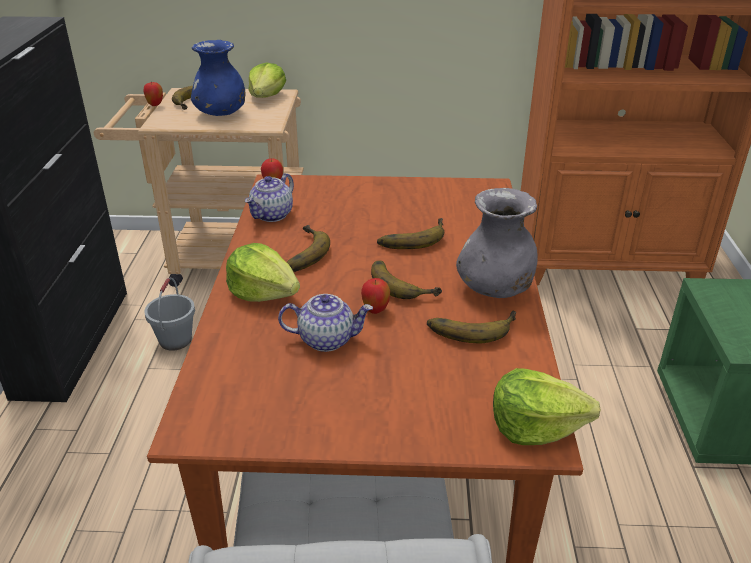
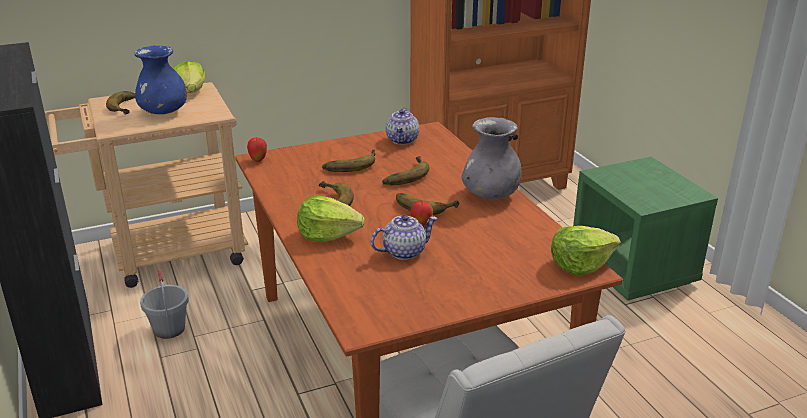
camera: 25 degrees left, 5 degrees down
(155, 105) = (92, 115): apple -> none
(272, 215) = (280, 182): teapot -> teapot (403, 140)
(470, 326) = (494, 220): banana -> banana (349, 164)

